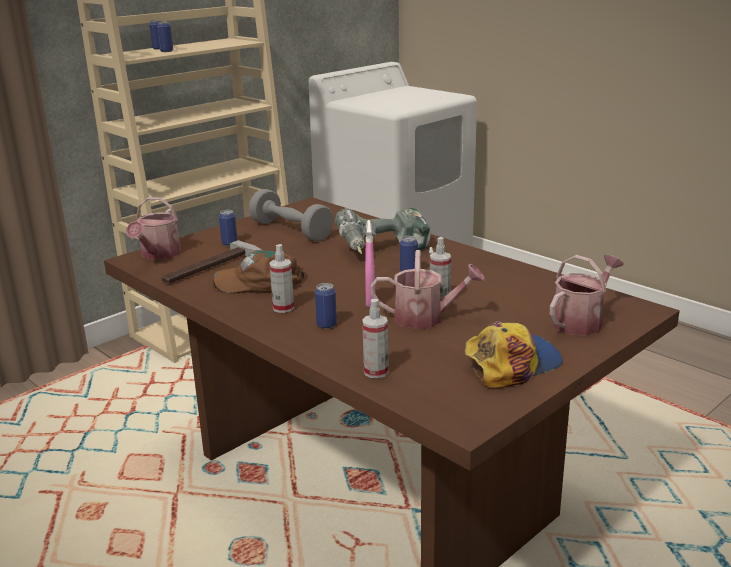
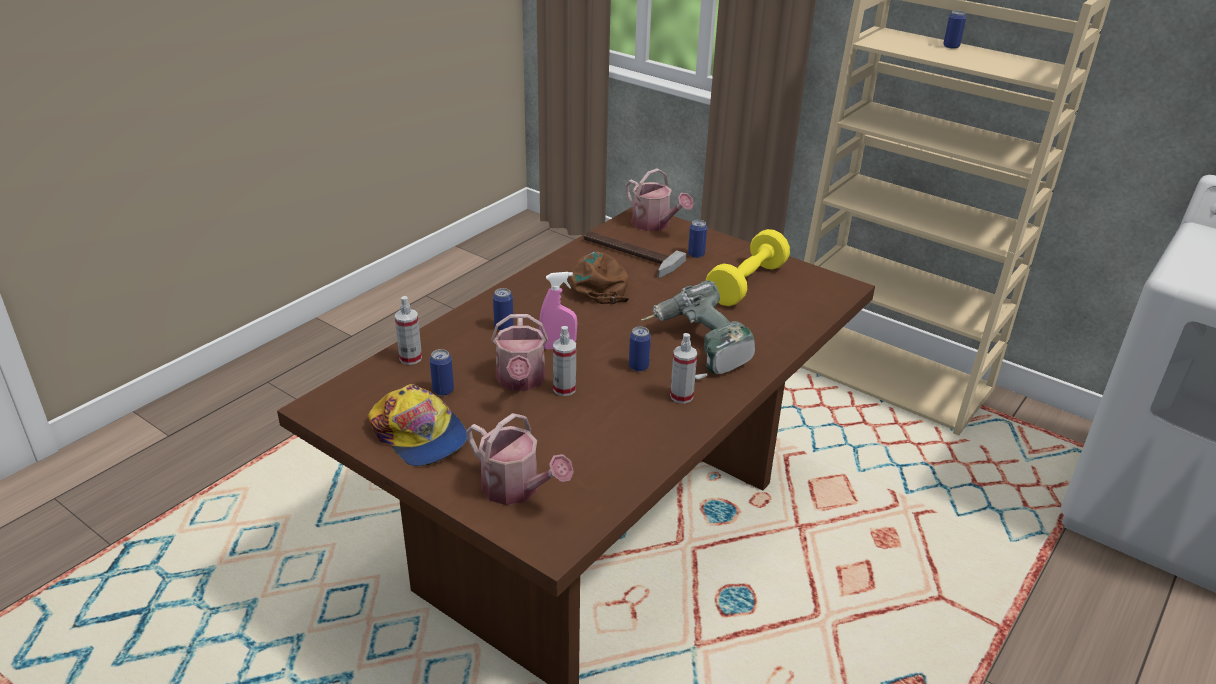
camera: 80 degrees right, 10 degrees up
(158, 255) = (655, 224): watering can -> watering can turned 135 degrees counterclockwise
(166, 51) = (933, 52): can -> can (443, 390)
(283, 308) = (539, 301): spray bottle -> spray bottle (681, 396)
(291, 230) = (746, 284): grey dumbbell -> yellow dumbbell

